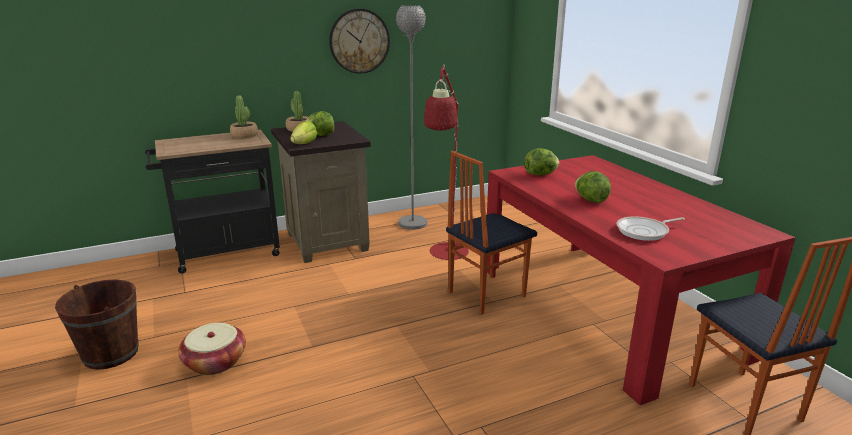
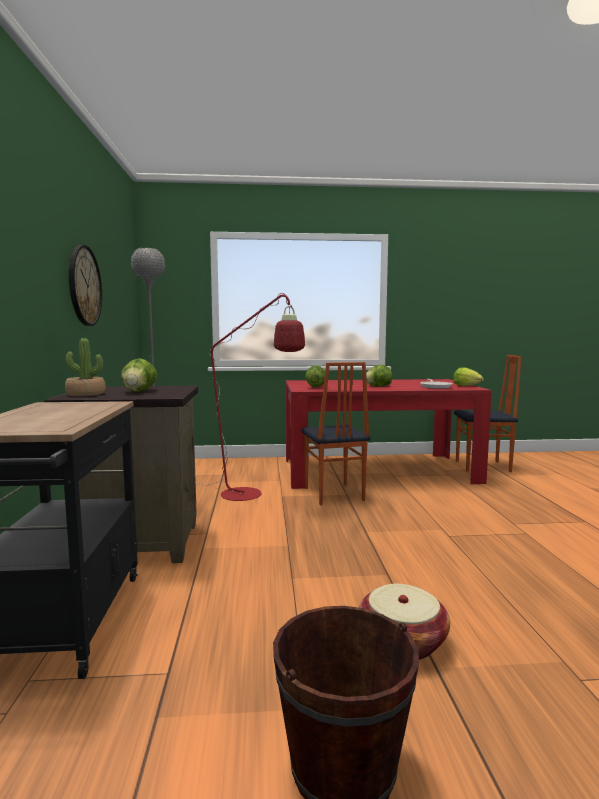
camera: 70 degrees left, 15 degrees down
(244, 135) = (56, 406): potted plant -> none
(304, 144) = (164, 395): lettuce -> lettuce (466, 386)

